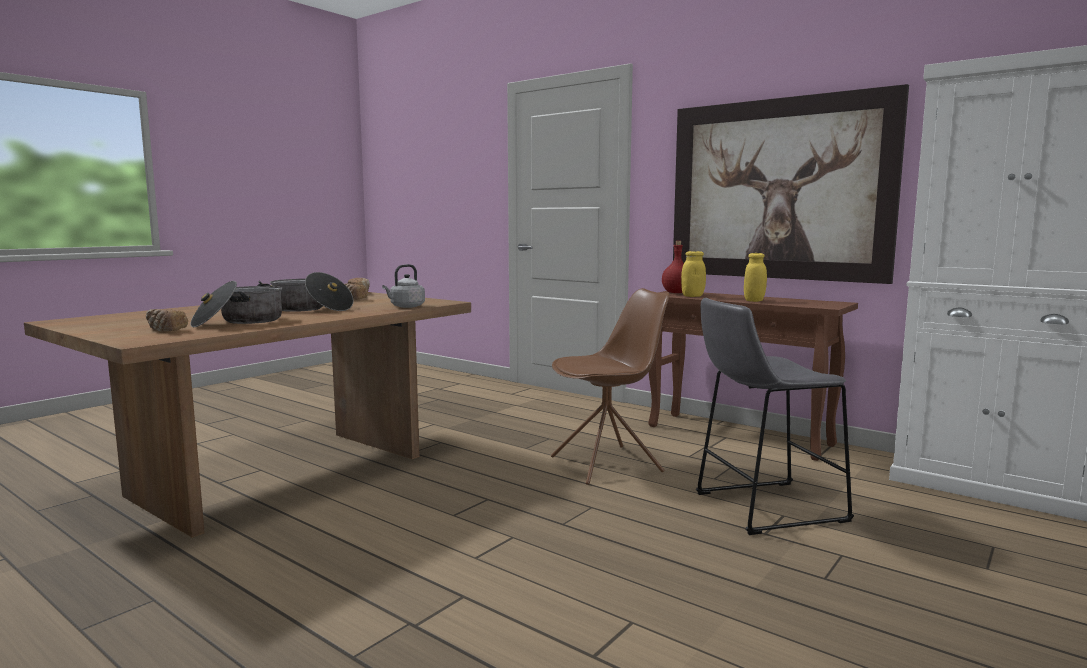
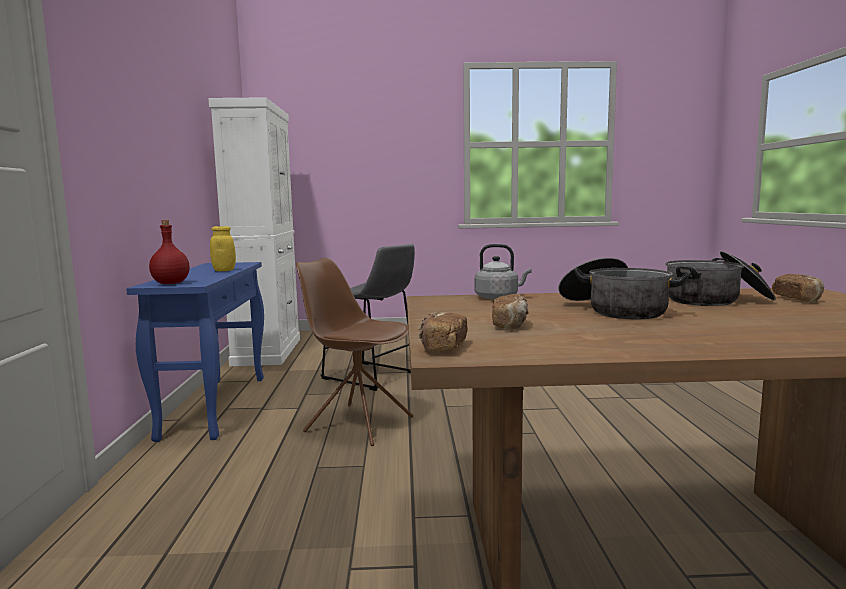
camera: 130 degrees left, 0 degrees up
(692, 296) = (201, 279): yellow jar -> none
(740, 435) = (215, 405): brown console table -> blue console table
(778, 189) = (161, 166): picture -> none

